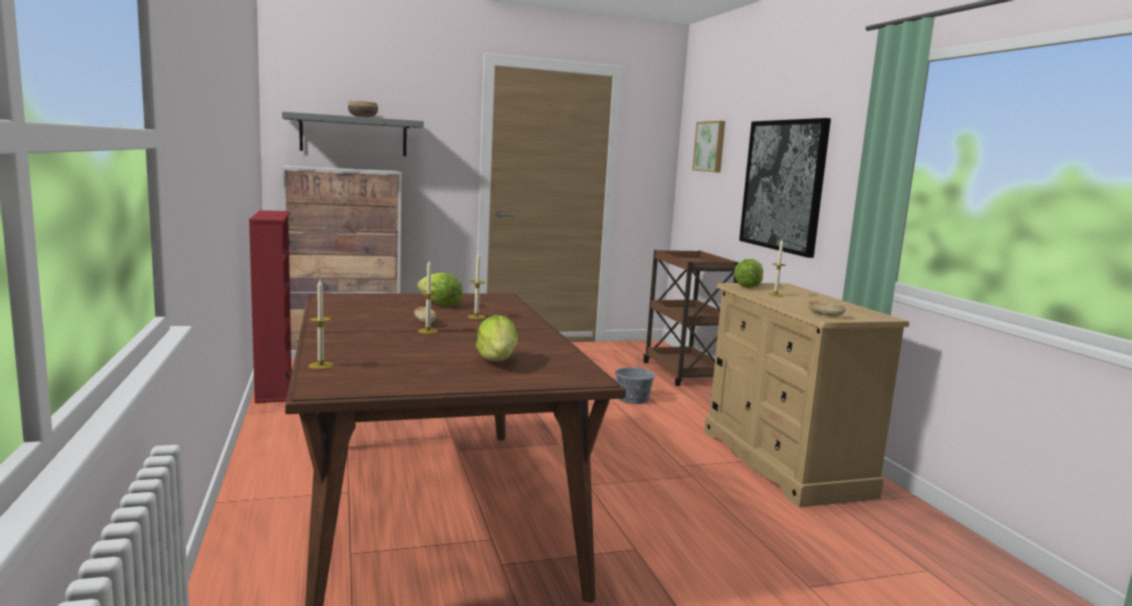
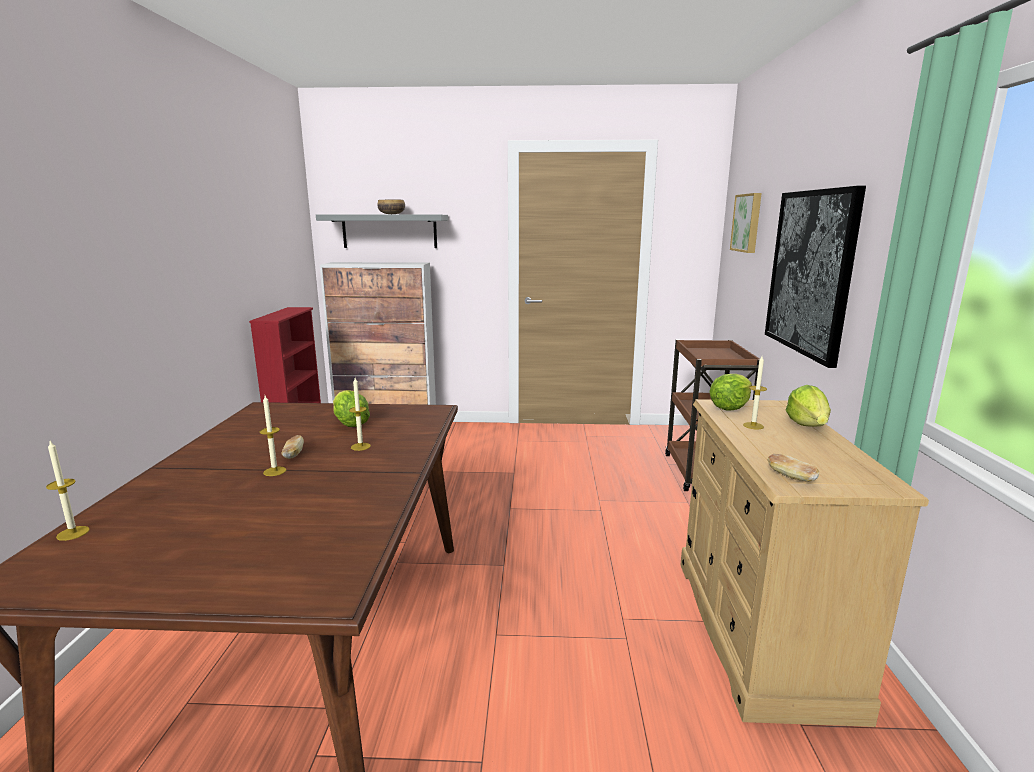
camera: 20 degrees right, 5 degrees up
(497, 361) = (270, 539): lettuce -> lettuce (807, 425)
(633, 399) = (624, 506): grey bucket -> none

